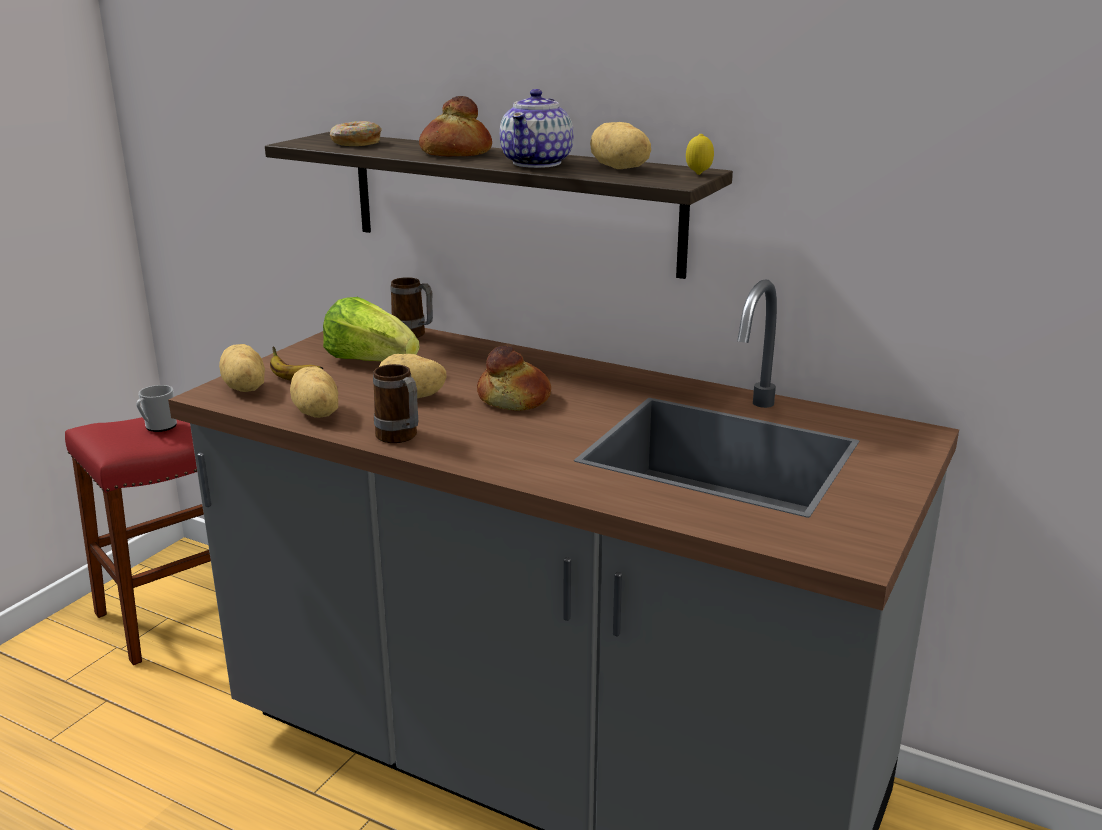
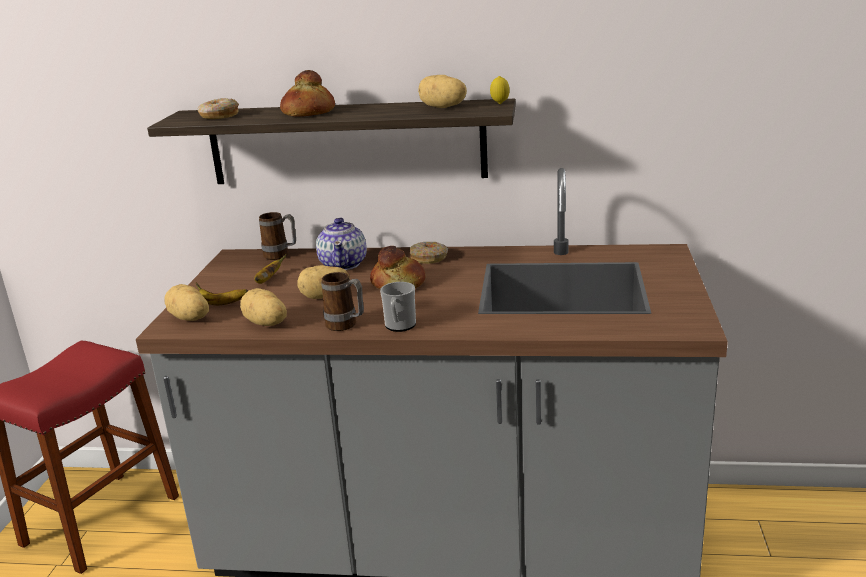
camera: 20 degrees left, 0 degrees up
(158, 427) = (62, 373): mug -> mug (399, 326)
(370, 362) = (268, 280): lettuce -> banana
(537, 163) = (380, 111): teapot -> teapot (344, 264)
(582, 375) = (429, 258): none -> donut

